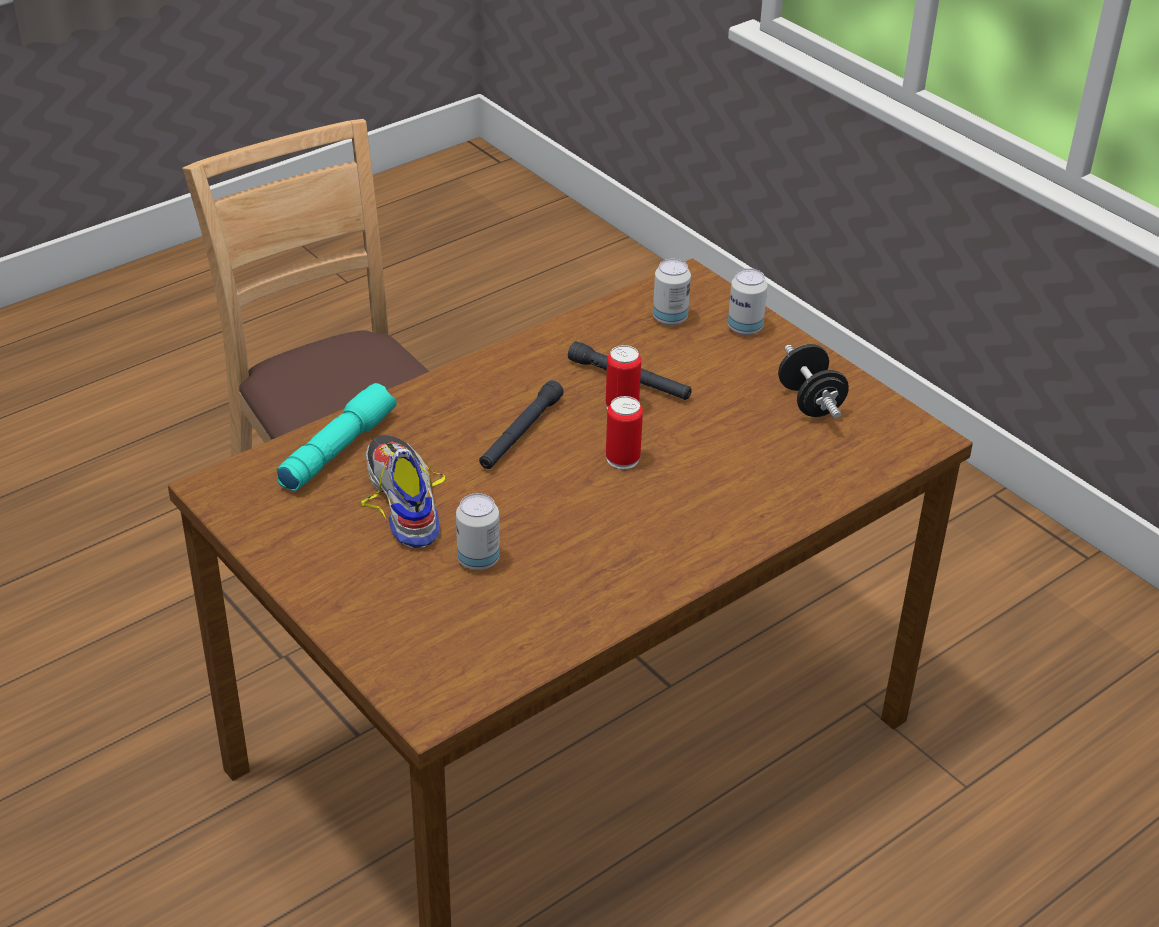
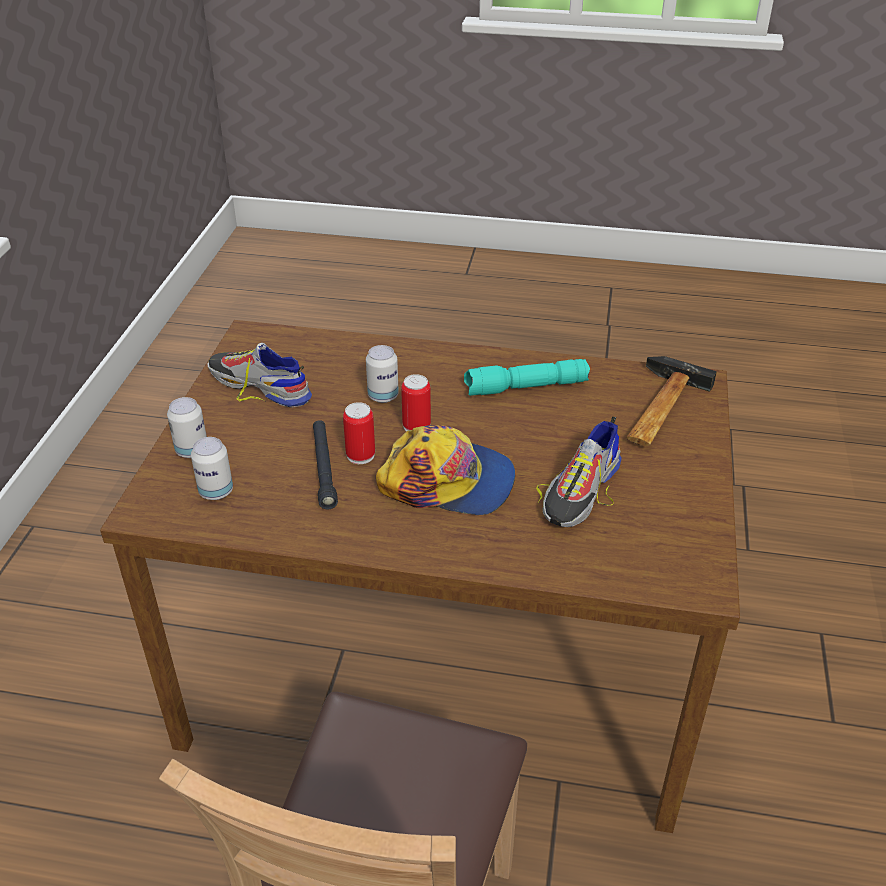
camera: 130 degrees left, 0 degrees up
(337, 448) = (583, 556): turquoise flashlight -> turquoise flashlight (525, 388)
(434, 634) = (657, 409): none -> hammer
(478, 560) = (583, 428): can -> can (383, 396)
(520, 433) = (448, 482): black flashlight -> cap
(810, 402) = (259, 385): black dumbbell -> shoe

